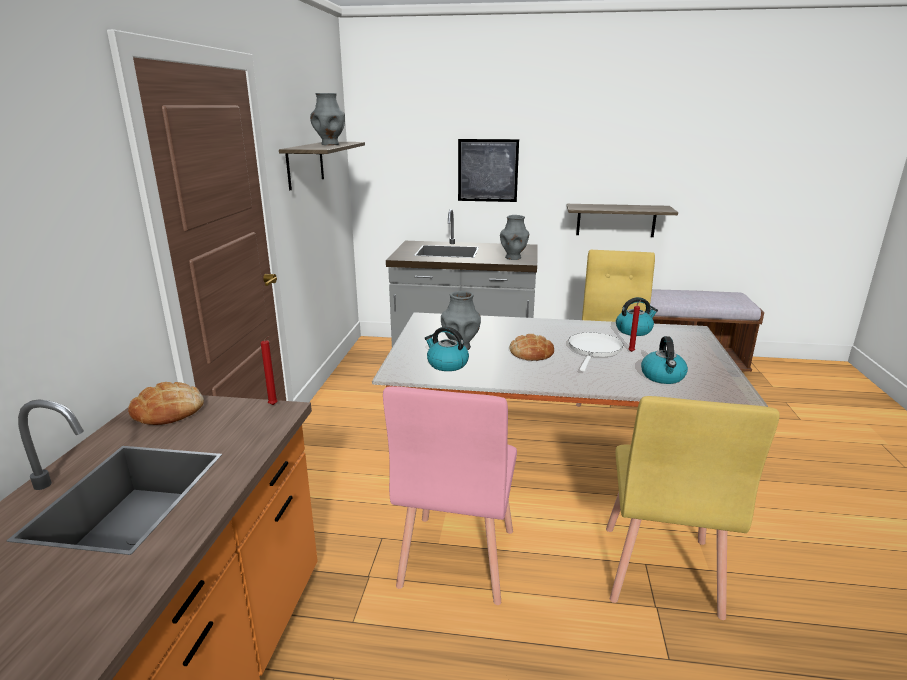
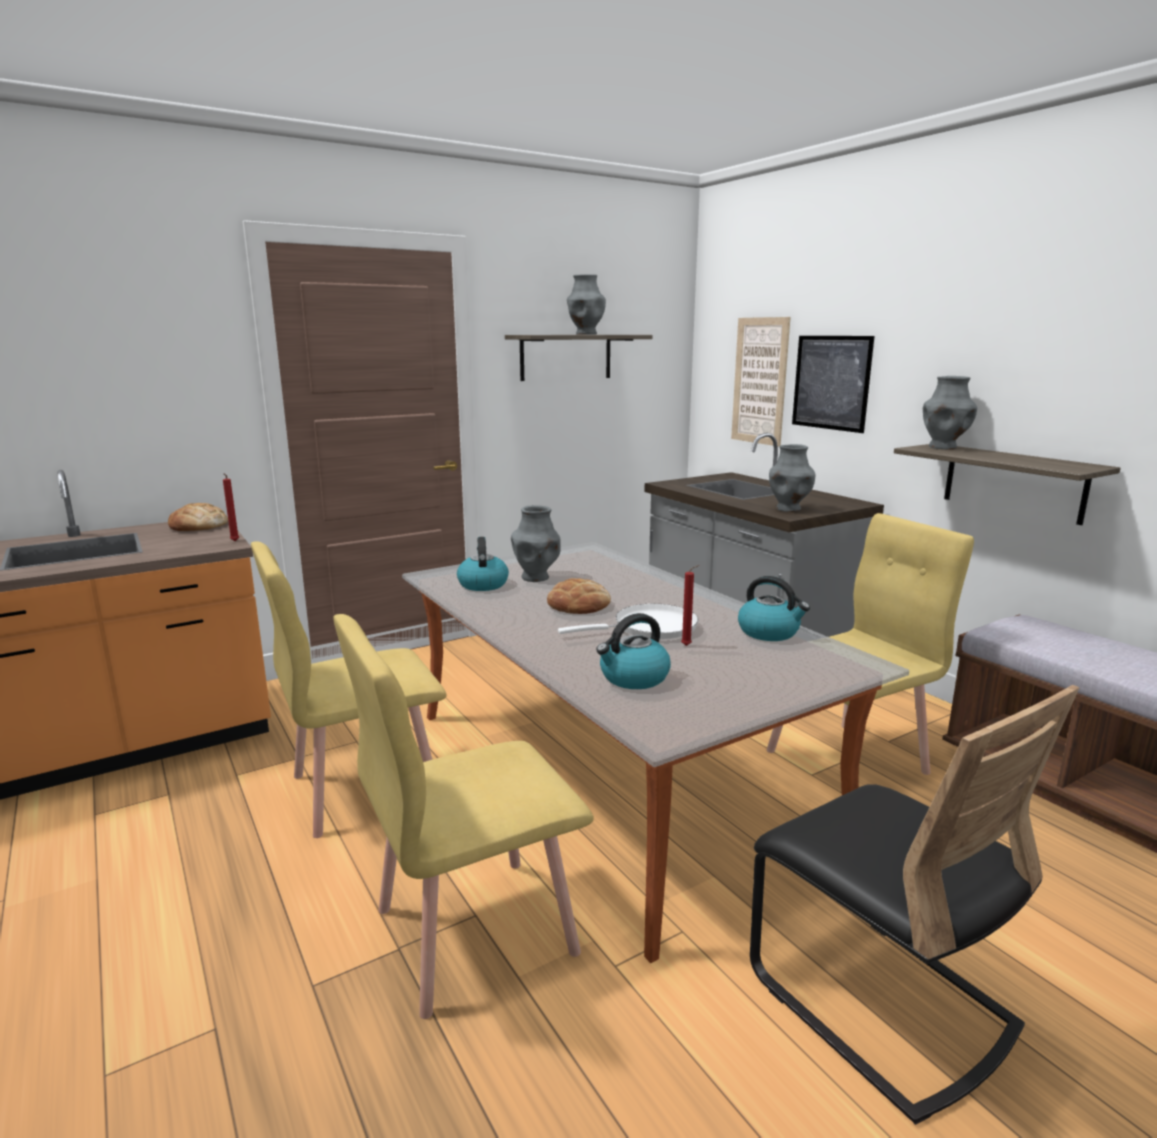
camera: 50 degrees right, 5 degrees down
(423, 172) = (759, 381): none -> picture
(456, 558) = (363, 788): pink chair -> yellow chair
(582, 205) = (943, 447): none -> grey vase
(780, 477) = (879, 1000): none -> black chair

